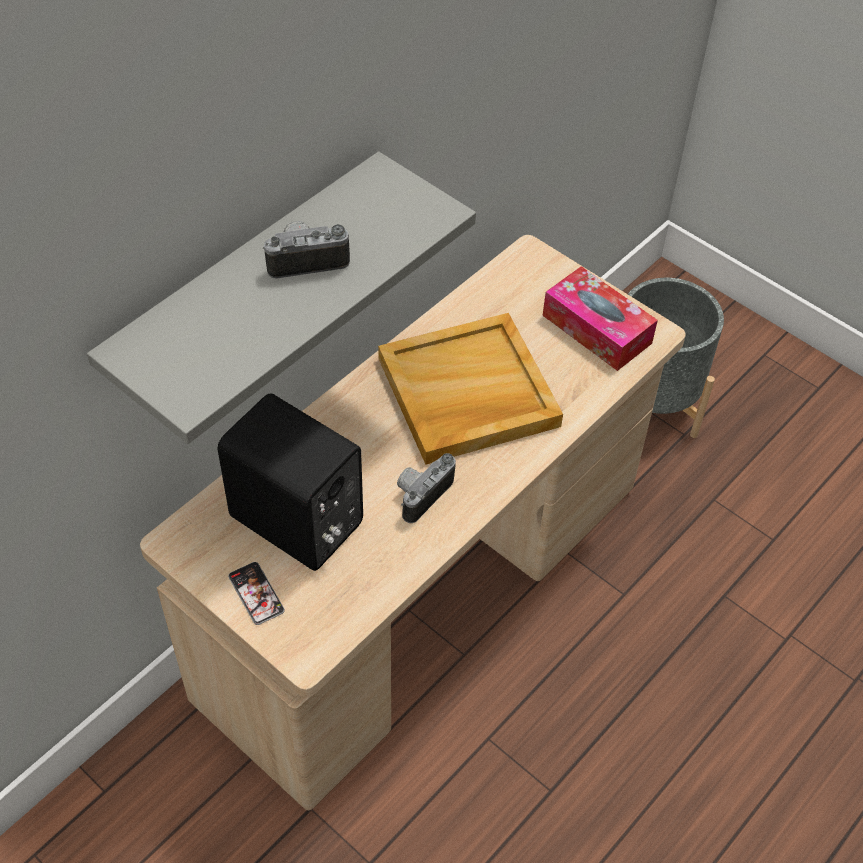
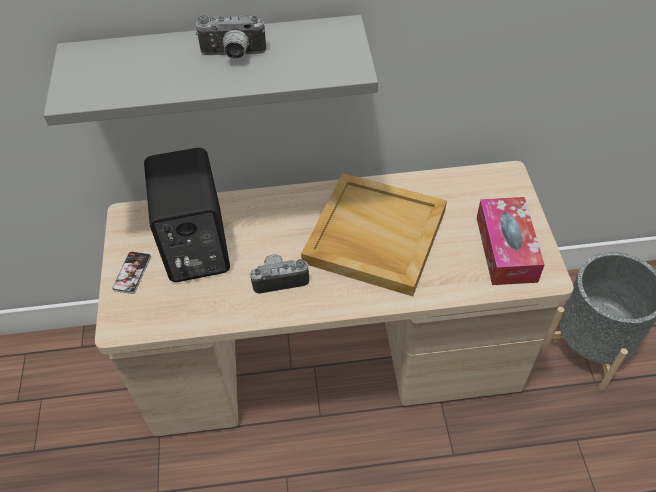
camera: 45 degrees right, 0 degrees up
(306, 260) = (233, 55): camera -> camera turned 150 degrees clockwise

